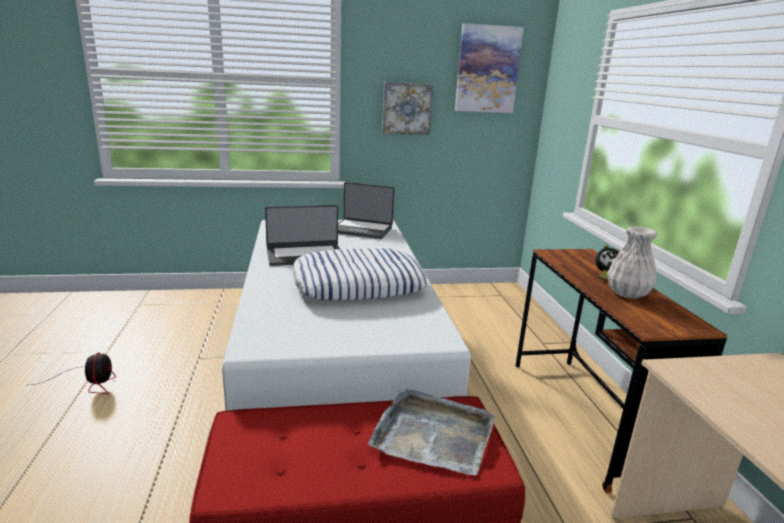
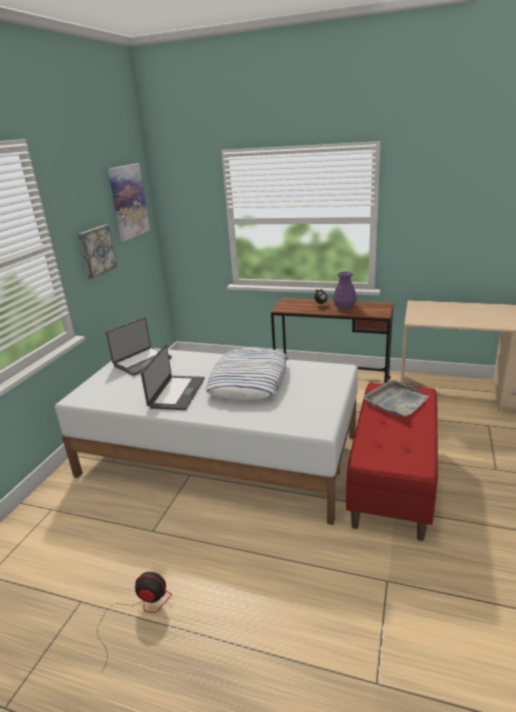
camera: 60 degrees left, 5 degrees up
(626, 293) = (344, 307): white vase -> purple vase

